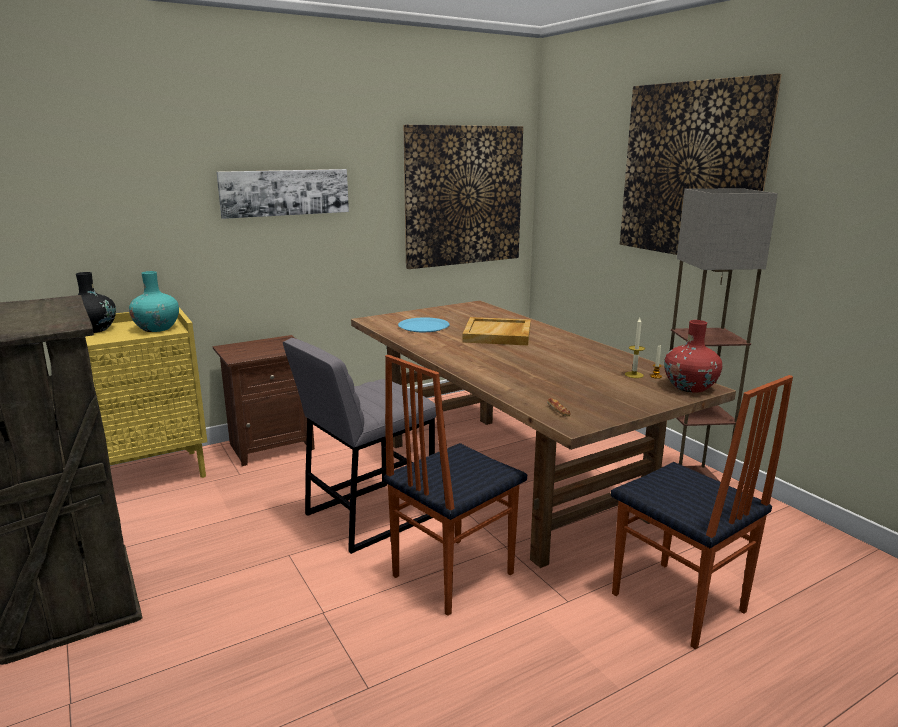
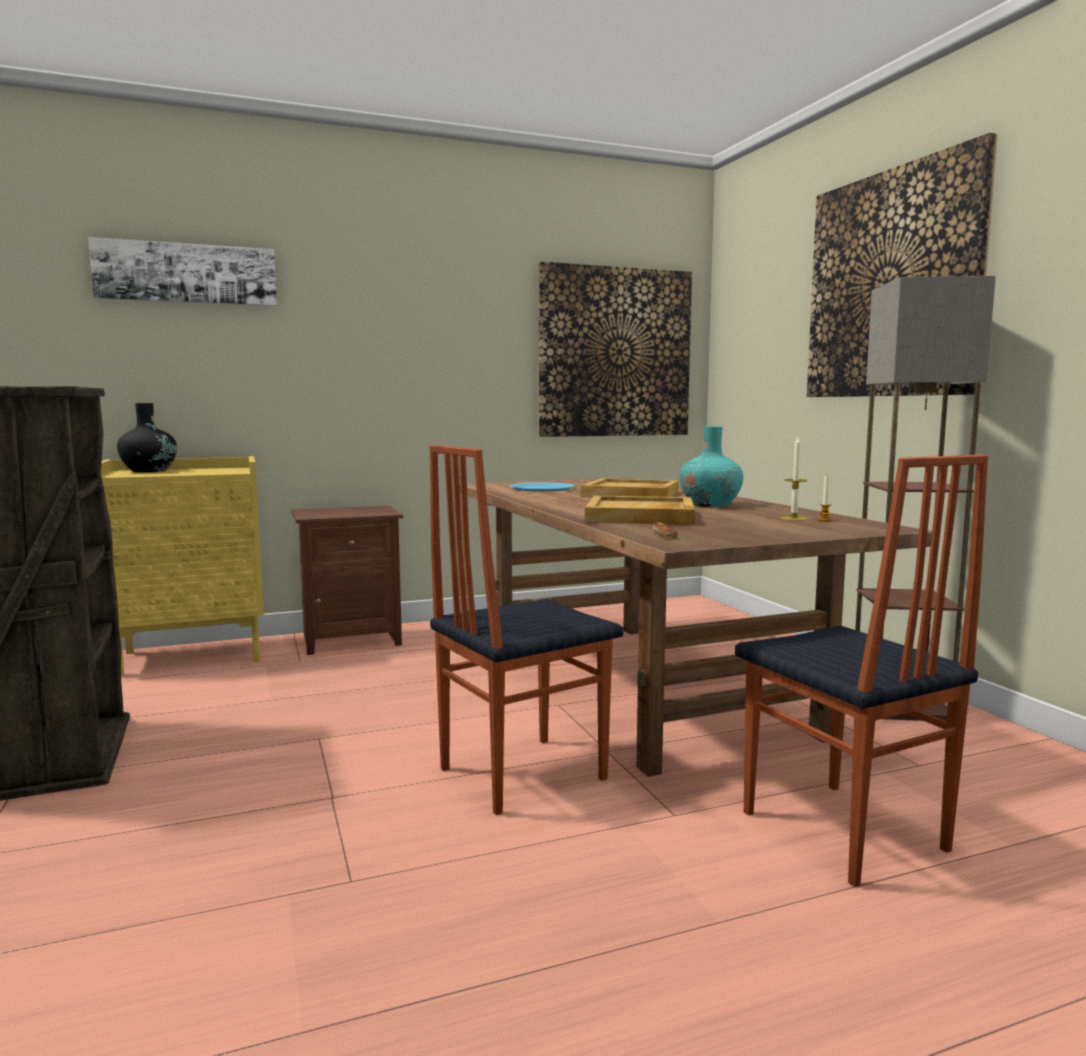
camera: 10 degrees right, 10 degrees down
(157, 328) = (218, 471): turquoise vase -> turquoise vase (710, 504)
(285, 192) = (390, 333): picture -> picture (186, 273)
(366, 517) = (435, 709): grey chair -> none
(525, 377) = (641, 516): none -> beige tray
(690, 387) = (868, 527): red vase -> none

